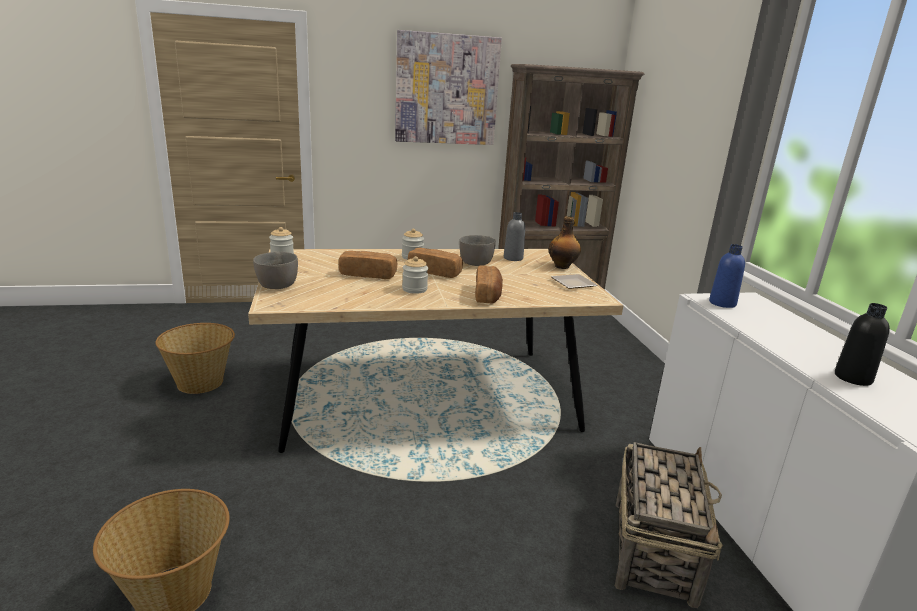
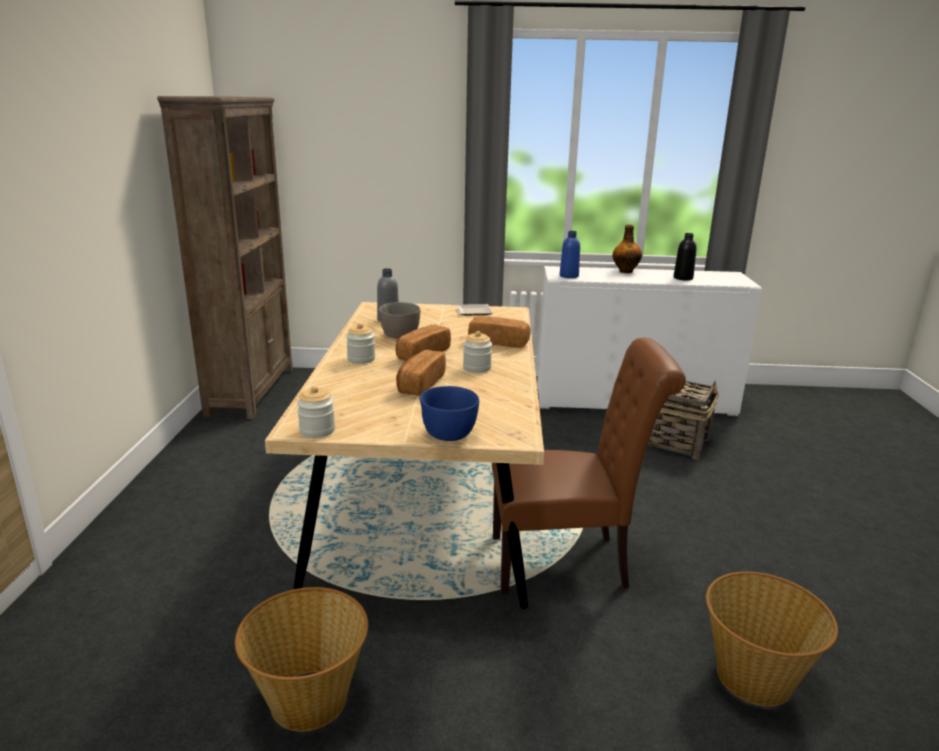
camera: 75 degrees left, 0 degrees up
(276, 286) = (449, 434): grey bowl -> blue bowl
(344, 472) = (567, 562): none -> brown chair
(446, 90) = (107, 142): picture -> none
(562, 266) = (423, 307): bottle -> bottle (625, 271)

